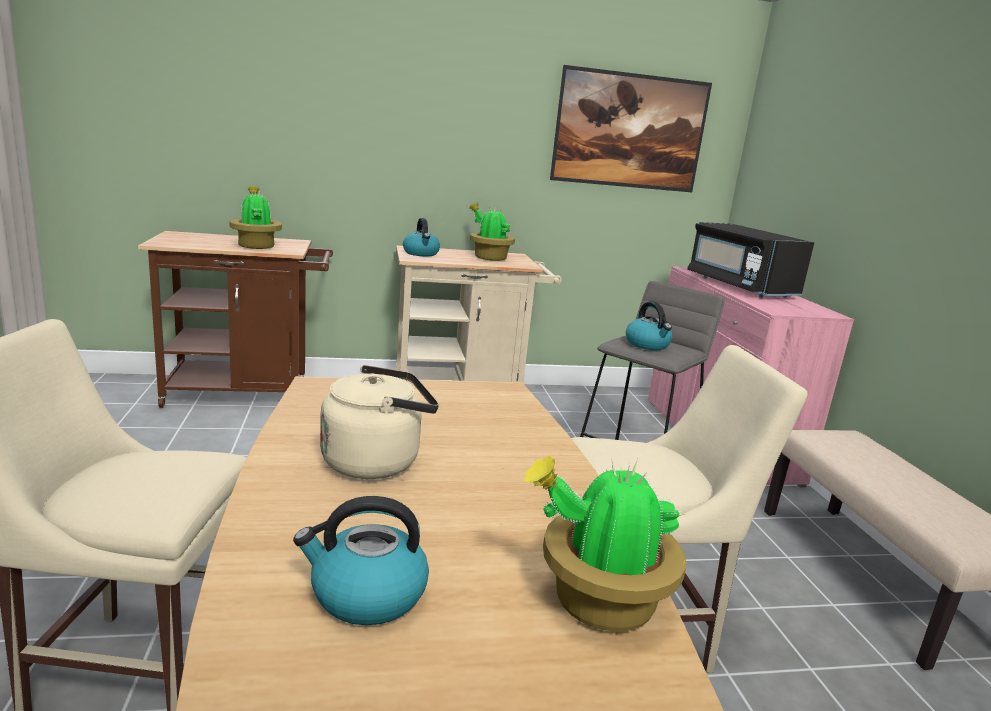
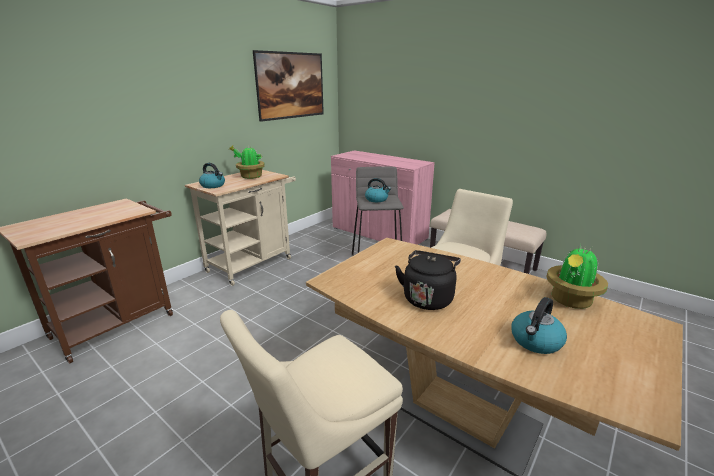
camera: 40 degrees left, 5 degrees up
(256, 246) = (107, 215): potted plant -> none
(376, 461) = (428, 298): beige kettle -> black kettle
(738, 286) = (374, 159): black microwave -> none

